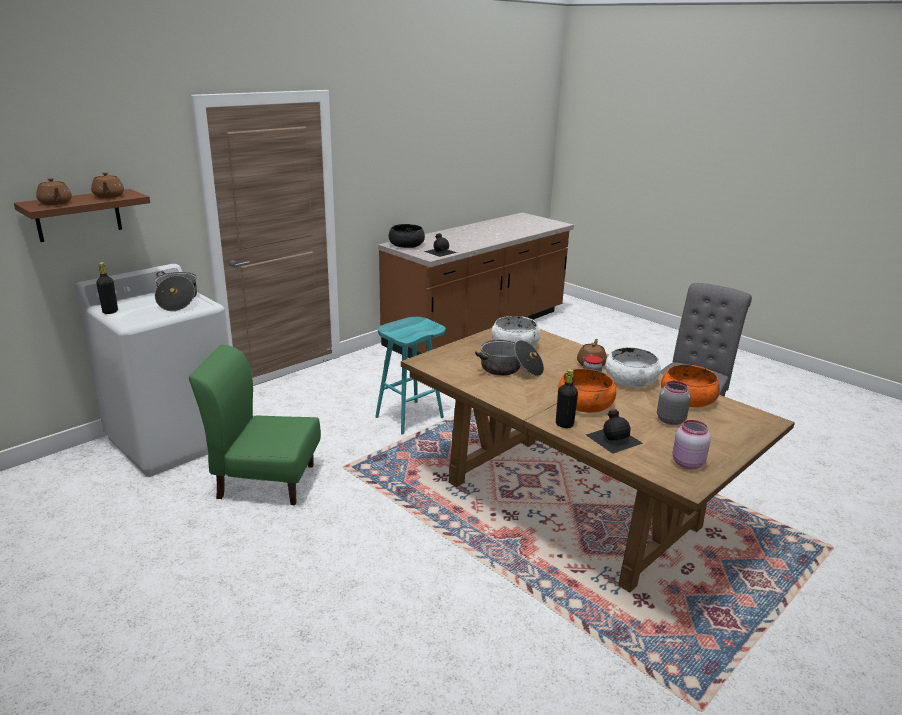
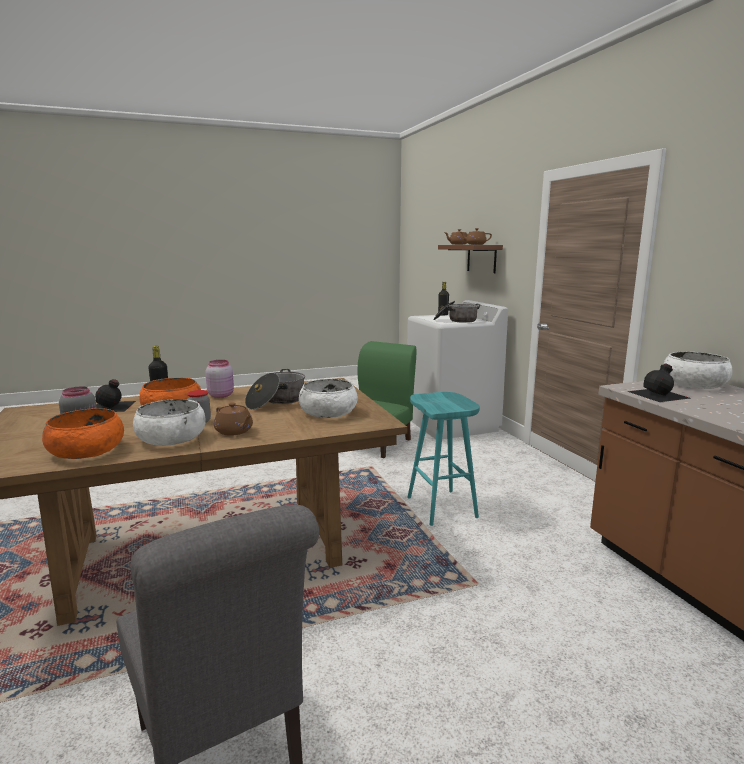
camera: 115 degrees right, 10 degrees down
(406, 245) = (694, 384): black bowl -> white bowl
(686, 463) = (33, 417): pink jar -> pink jar (221, 395)

